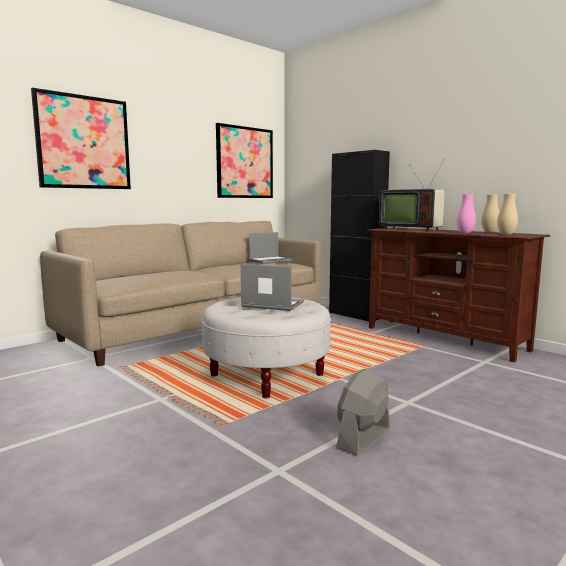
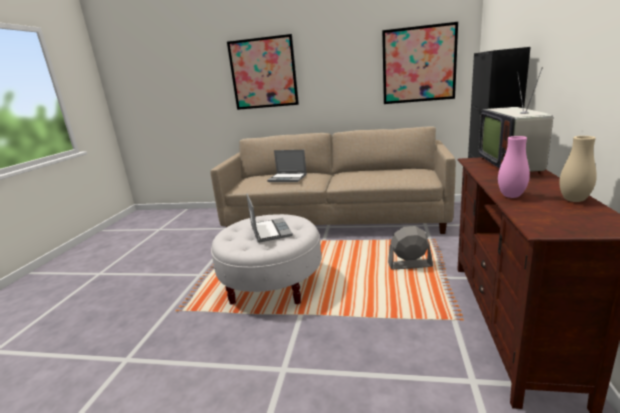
camera: 55 degrees right, 10 degrees up
(270, 261) = (405, 172): laptop -> laptop (288, 178)
(363, 438) = (192, 374): grey fan -> grey fan (409, 265)
(506, 234) = (548, 217): beige vase -> none

